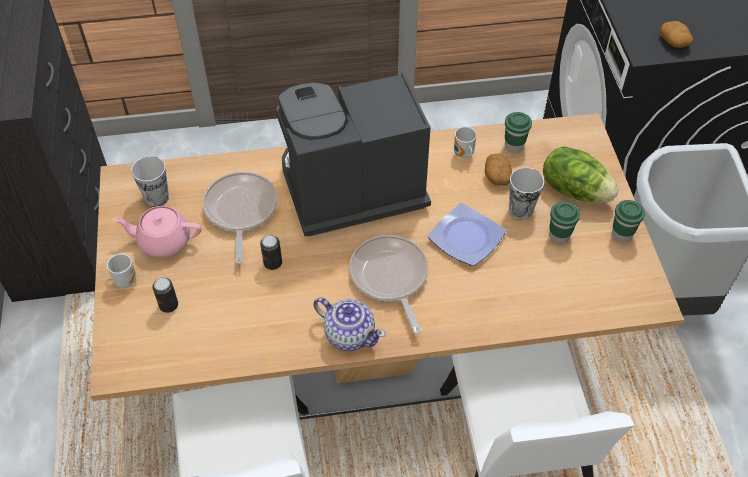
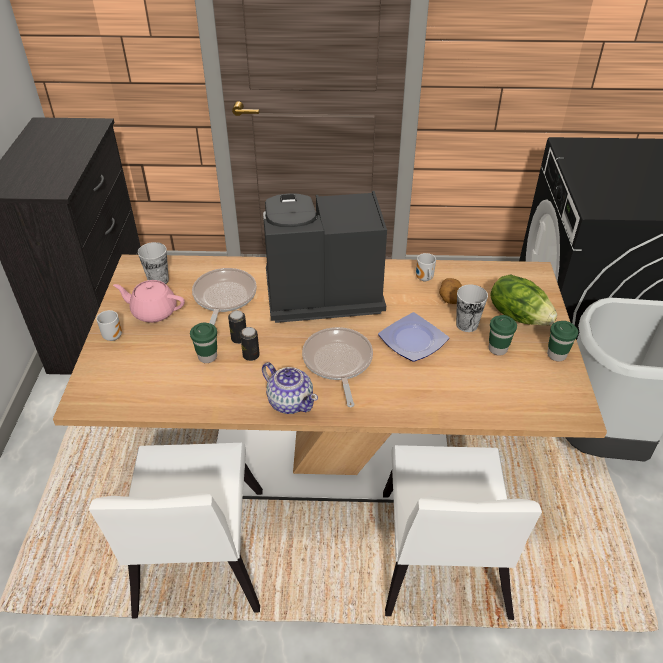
camera: 10 degrees right, 10 degrees down
(168, 305) = (142, 359): can -> can (251, 355)
(514, 146) = (470, 277): green cup -> green cup (207, 357)
(674, 42) = (622, 205): potato -> none

